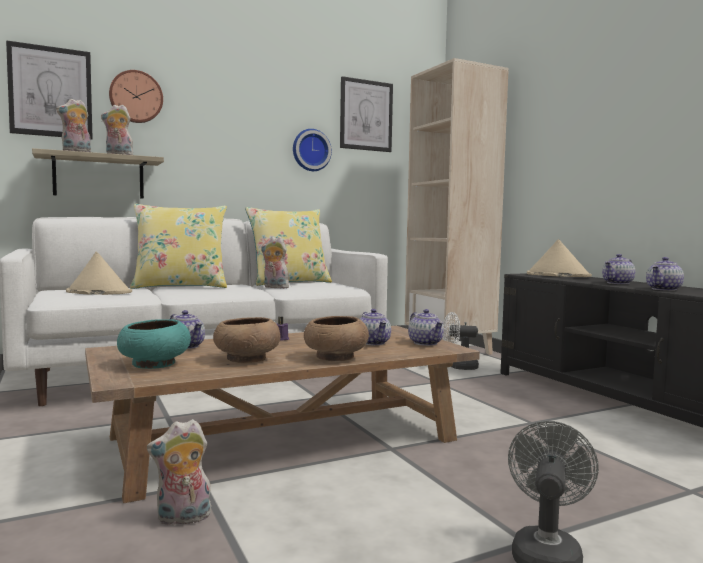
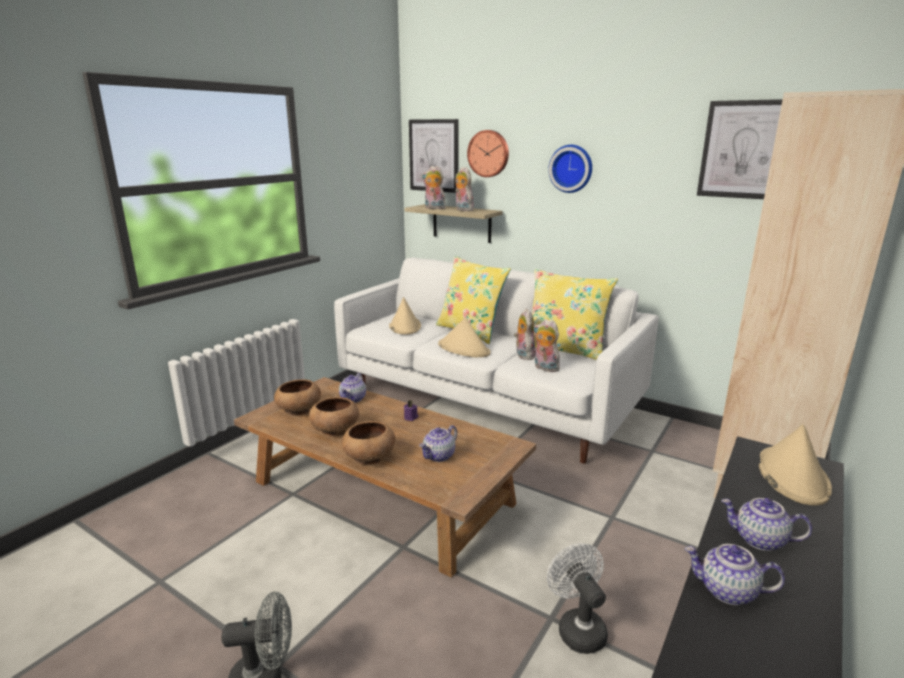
camera: 60 degrees right, 15 degrees up
(154, 364) = (298, 410): turquoise bowl -> brown bowl
(182, 519) = (247, 508): plush toy -> plush toy (544, 368)
(218, 291) = (464, 349): none -> beige hat
(310, 150) = (656, 199): wall clock -> wall clock (571, 168)
(426, 343) = (467, 480): teapot -> none
(458, 367) = (693, 515): white fan -> white fan (577, 627)

